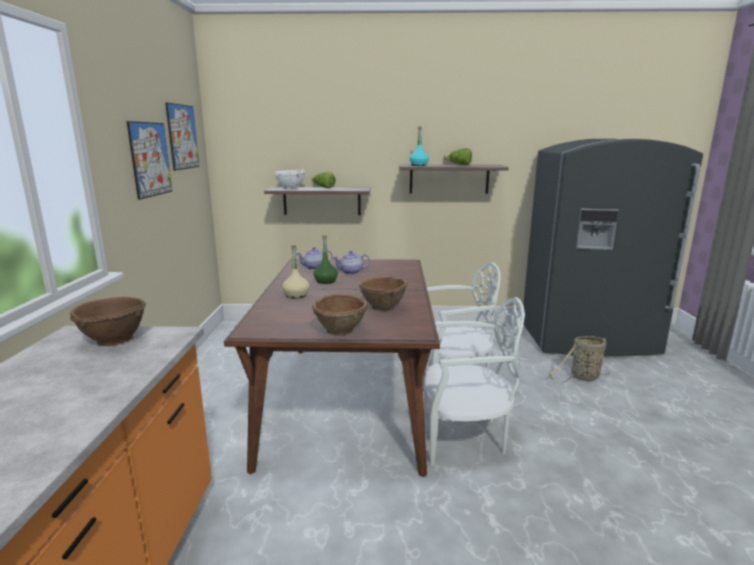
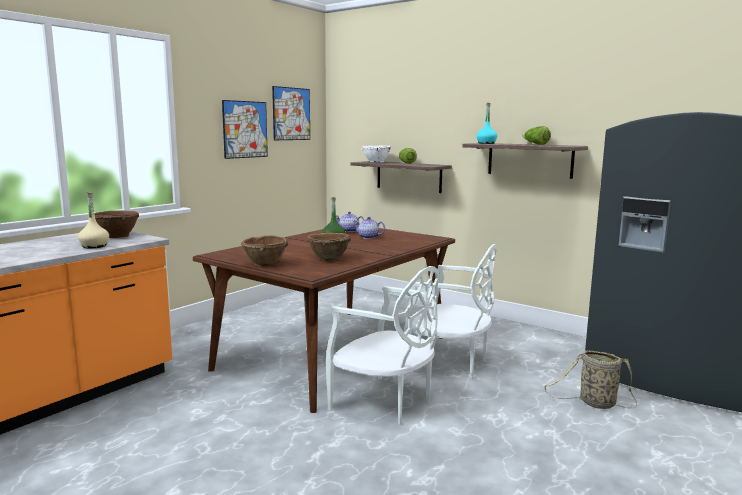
camera: 35 degrees right, 5 degrees down
(296, 295) = (291, 243): beige bottle -> beige bottle (94, 246)

